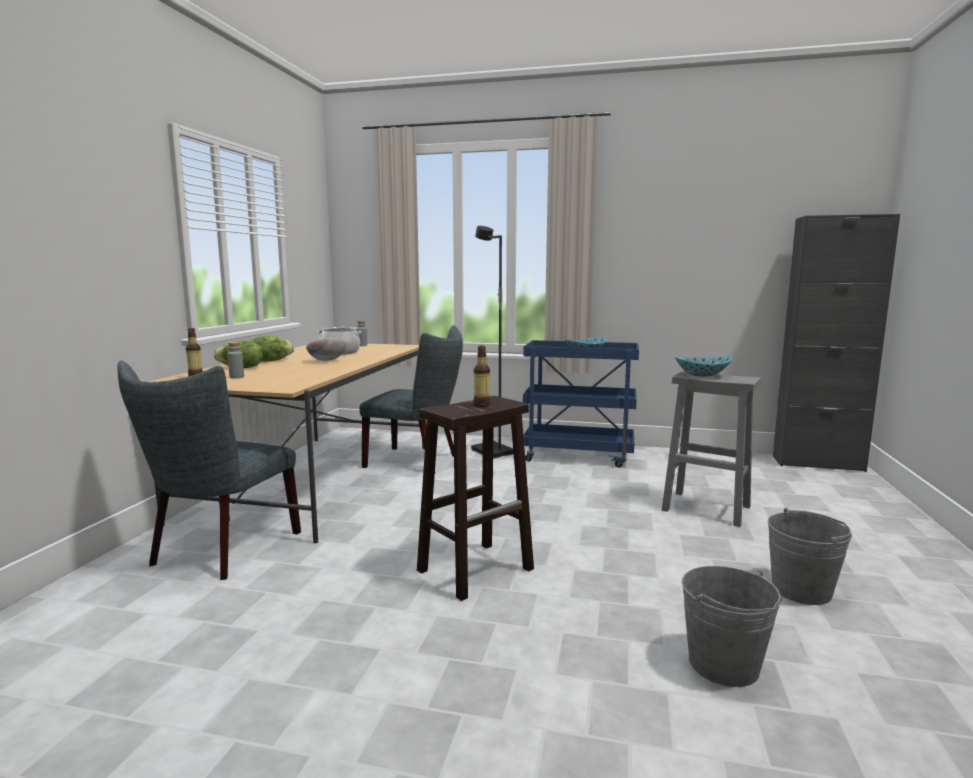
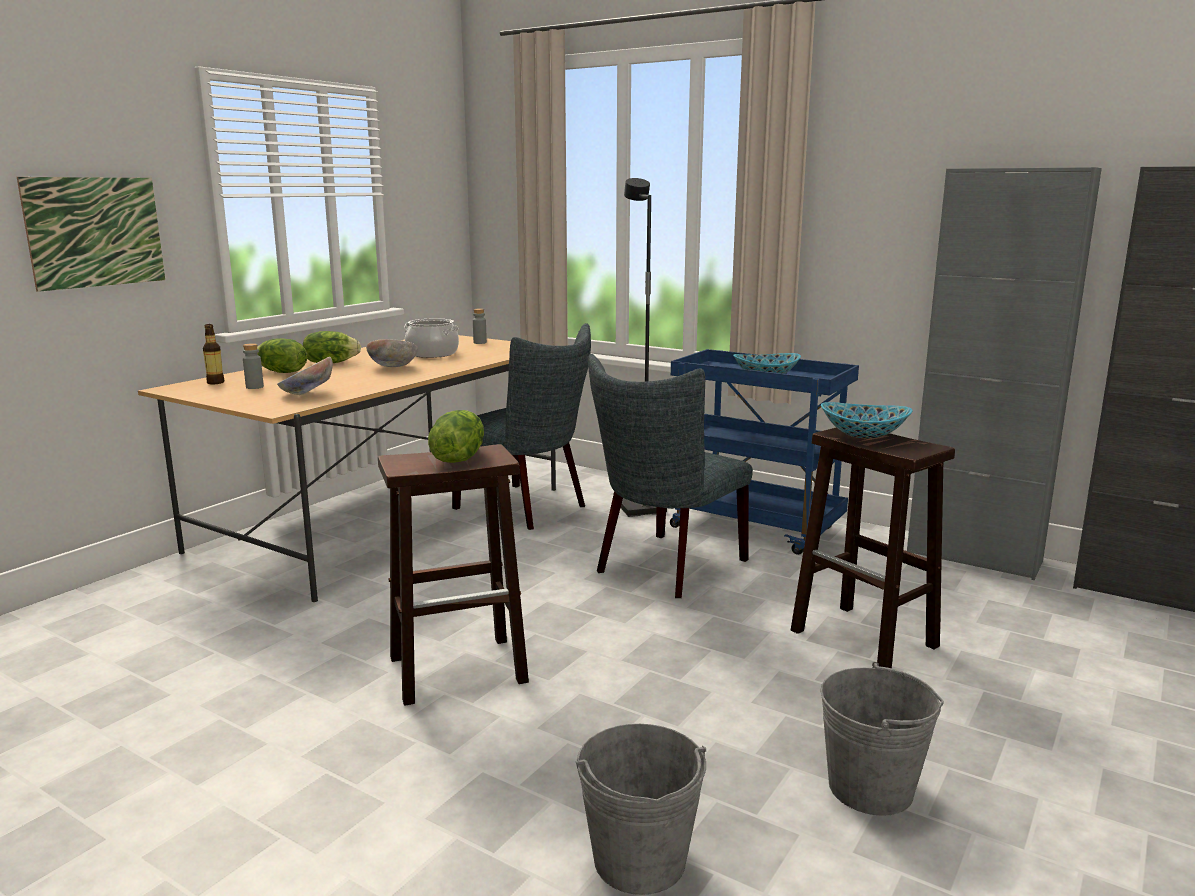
camera: 20 degrees right, 5 degrees up
(99, 248) = (95, 232): none -> picture
(220, 551) = (211, 595): grey chair -> grey chair (665, 568)
(290, 378) = (306, 394): none -> bowl
(481, 405) = (458, 458): bottle -> lettuce
(708, 508) = (866, 639): grey stool -> brown stool
(715, 457) = (974, 557): none -> grey cabinet

